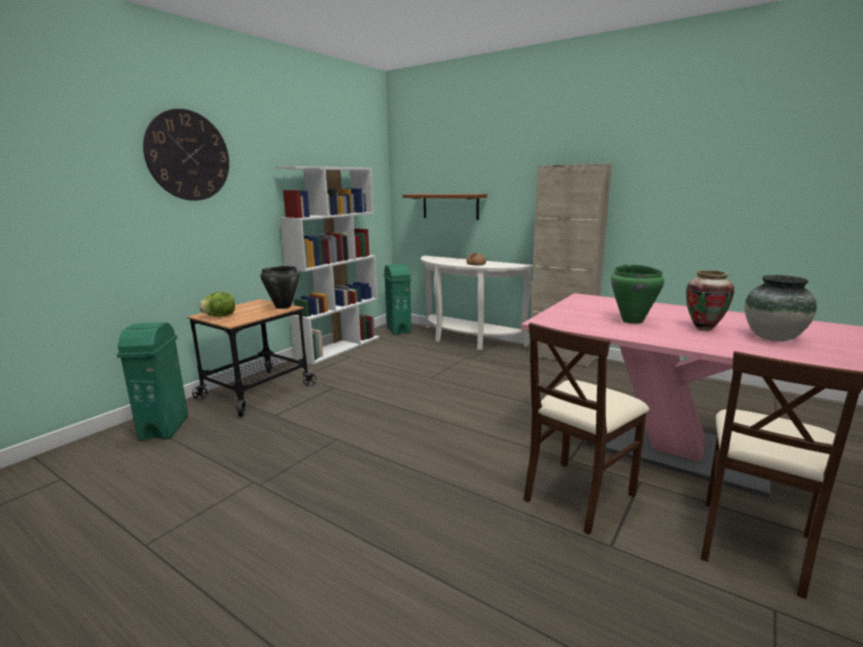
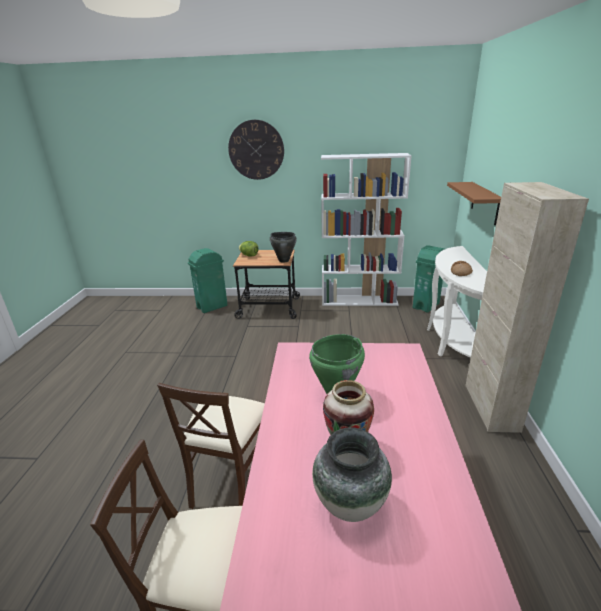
camera: 60 degrees right, 10 degrees up
(578, 495) = (231, 482): beige chair -> beige chair turned 90 degrees counterclockwise

